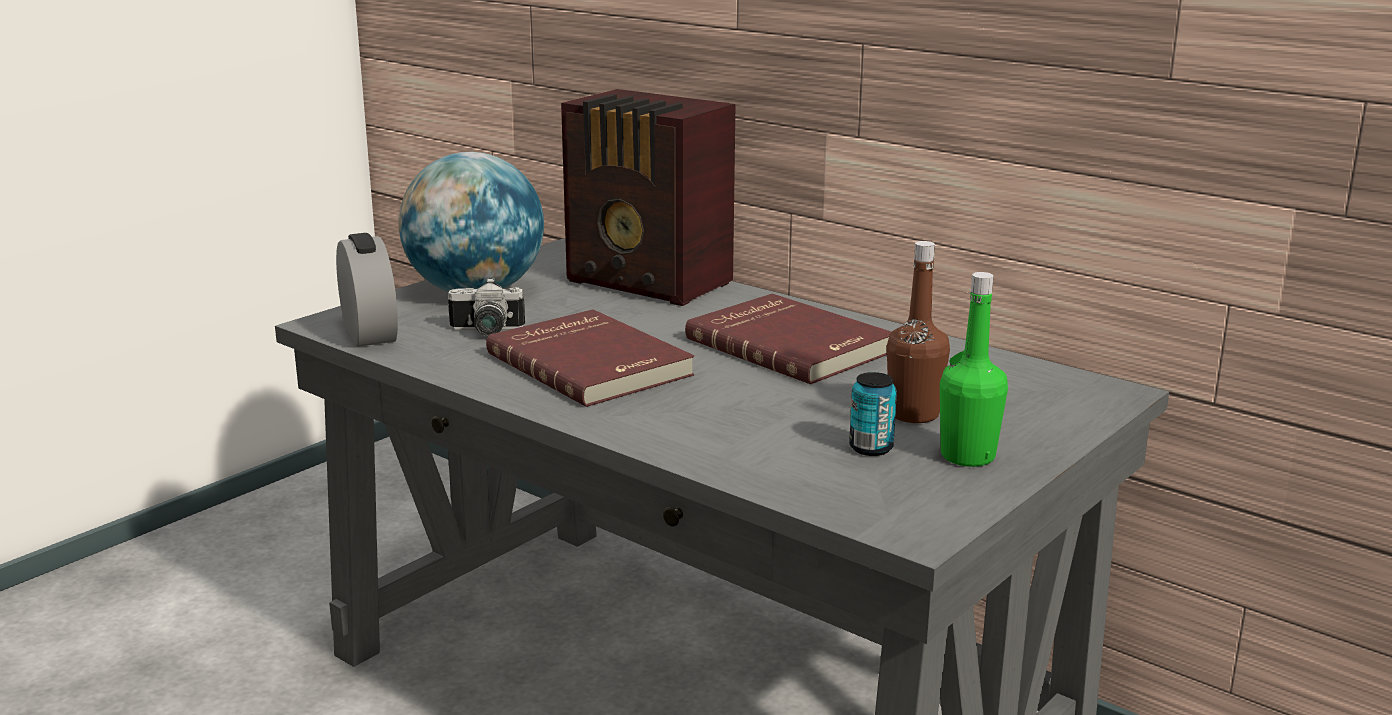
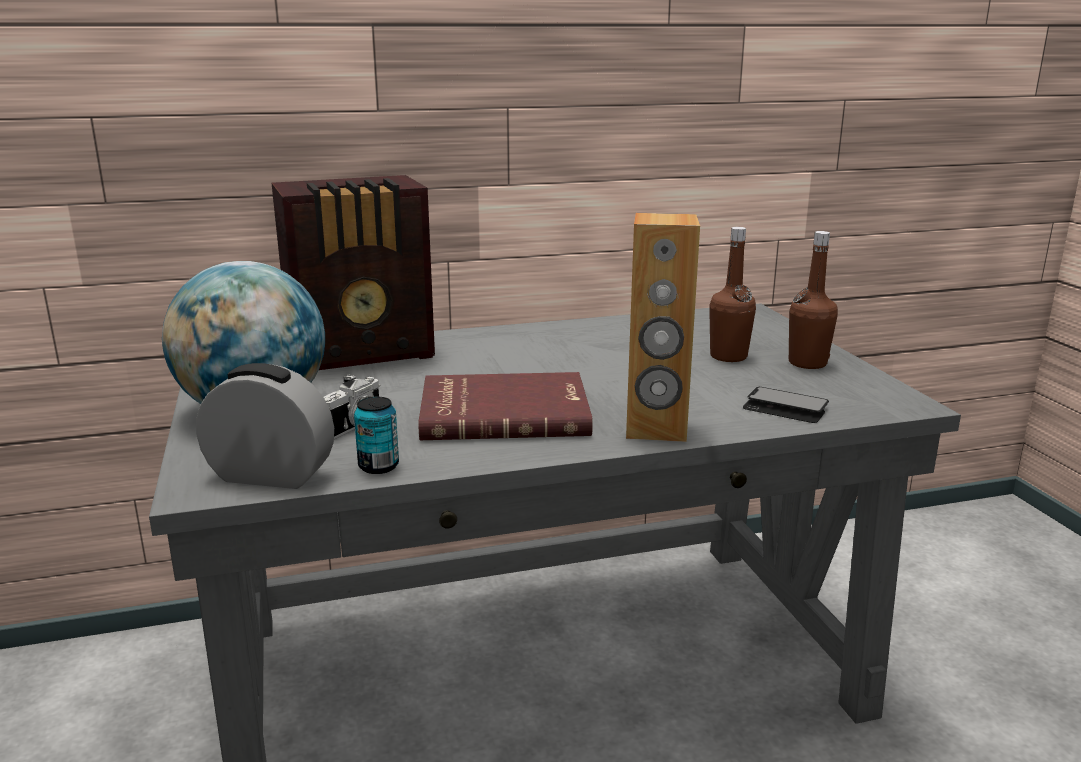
camera: 55 degrees left, 0 degrees up
(640, 427) = (656, 429): none -> brown speaker
(791, 345) = (564, 351): red book -> none
(793, 470) = (785, 407): none -> phone
(871, 448) = (770, 380): can -> can (378, 466)
(967, 456) = (807, 363): green bottle -> brown bottle

